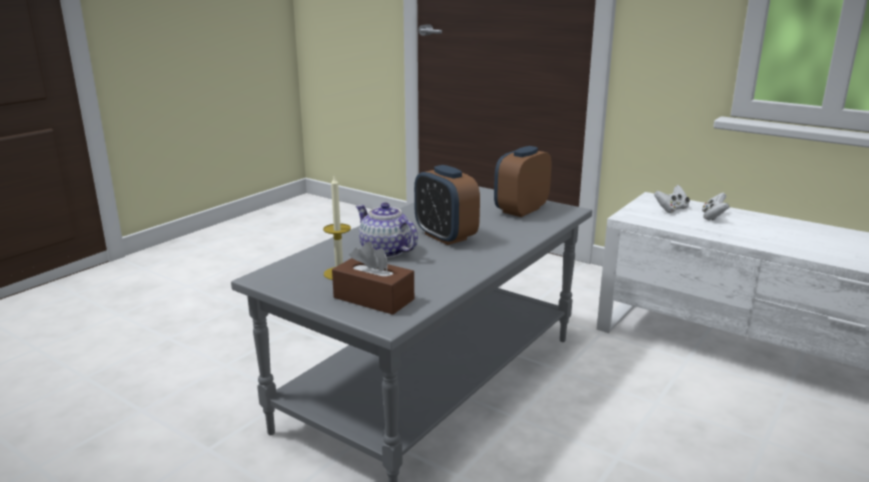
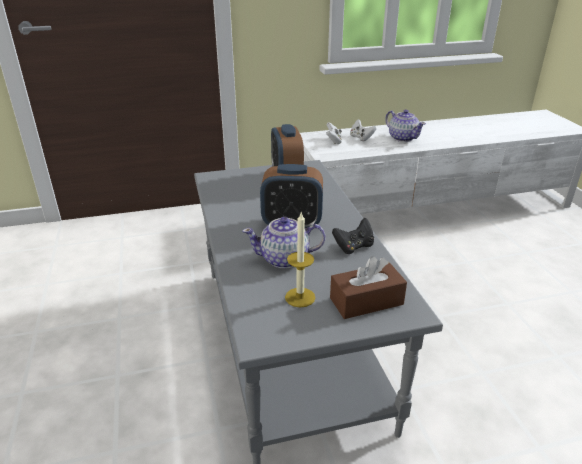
camera: 50 degrees left, 10 degrees up
(454, 269) = (354, 247): none -> black game controller
(772, 233) = (402, 138): none -> teapot

